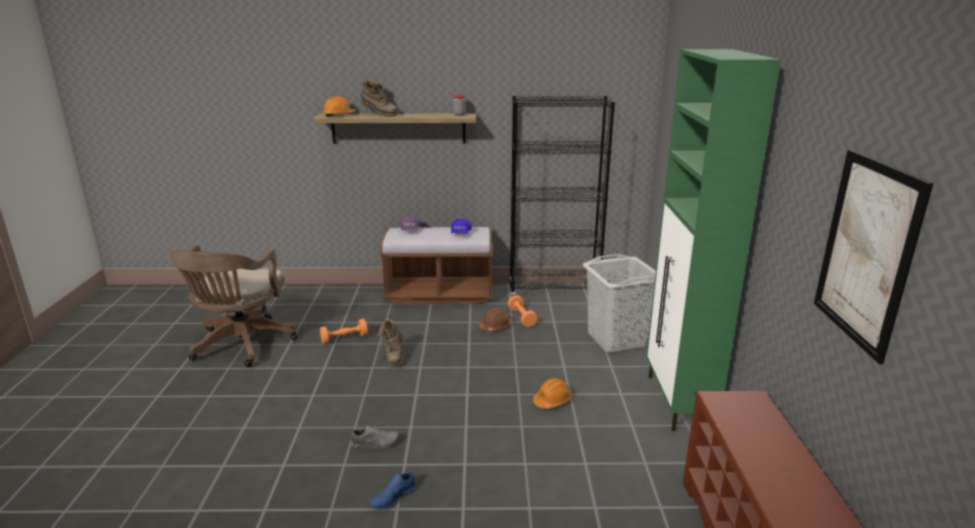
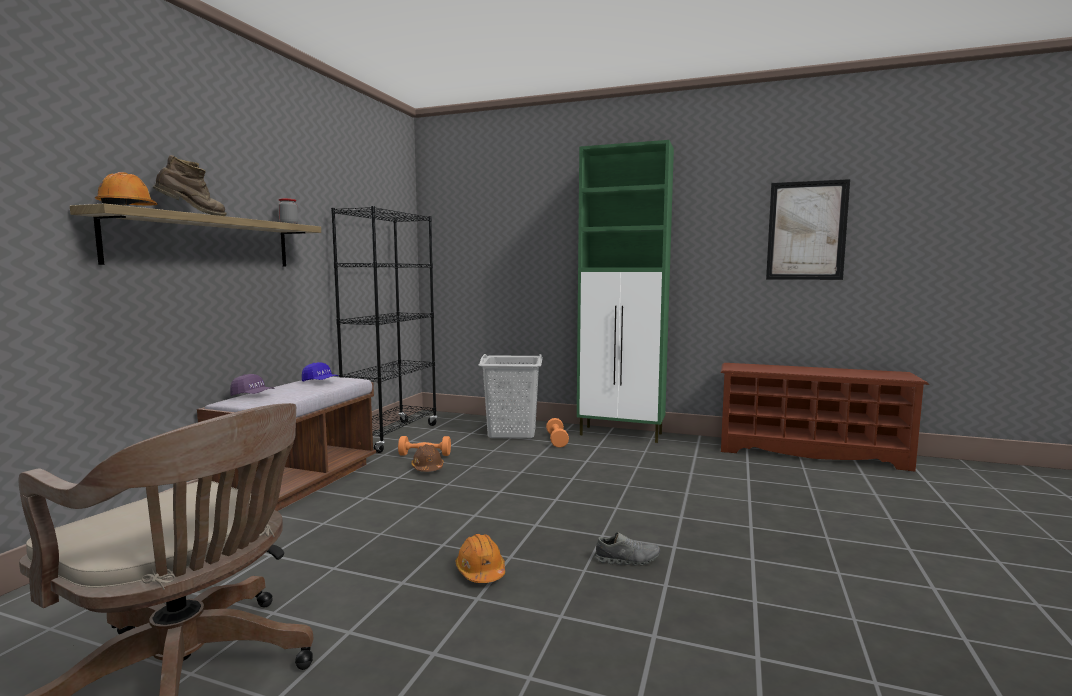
camera: 70 degrees left, 15 degrees down
(344, 339) = (329, 558): orange dumbbell -> orange dumbbell (557, 440)
(375, 443) = (627, 560): grey shoe -> grey shoe turned 75 degrees clockwise
(393, 498) = (734, 559): blue shoe -> none
(394, 357) = (431, 527): brown boot -> none
(552, 401) = (593, 468): orange hard hat -> orange hard hat (480, 571)

